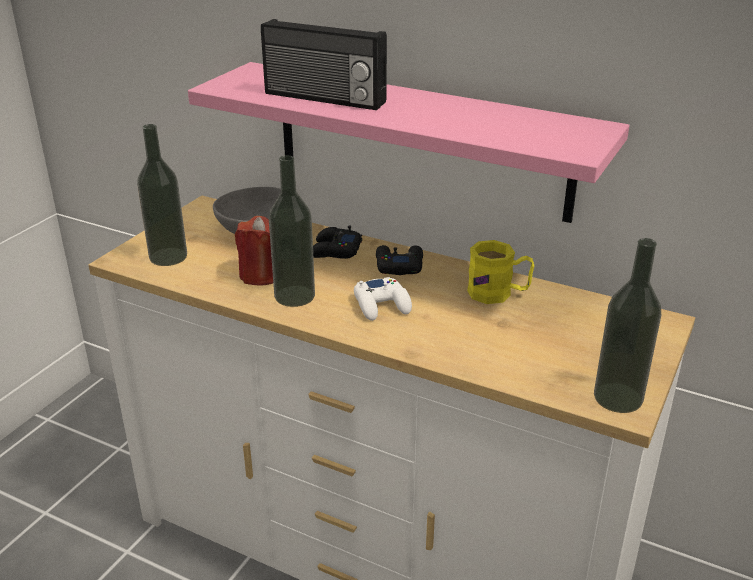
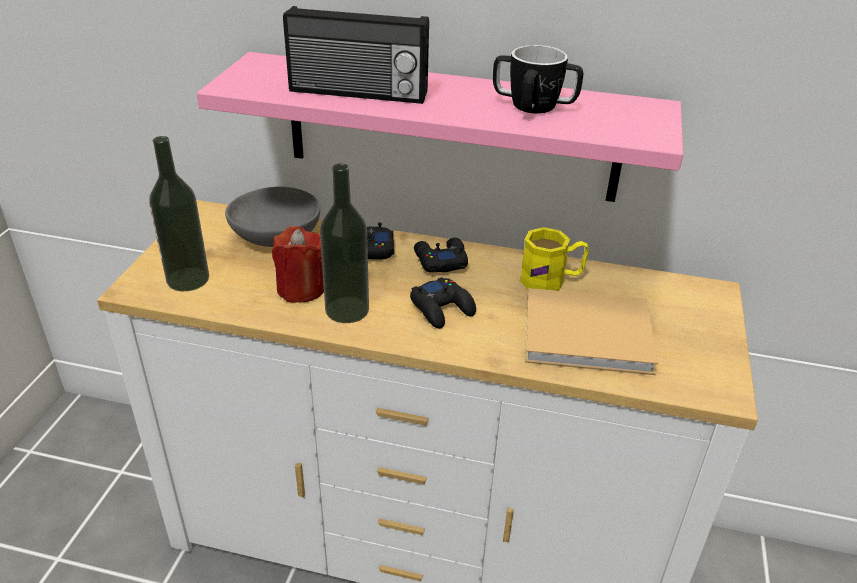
camera: 15 degrees left, 5 degrees up
(382, 305) = (442, 308): white game controller -> black game controller
(478, 119) = (533, 106): none -> mug
(515, 344) = (591, 335): none -> beige book
(618, 397) = (711, 381): bottle -> none

